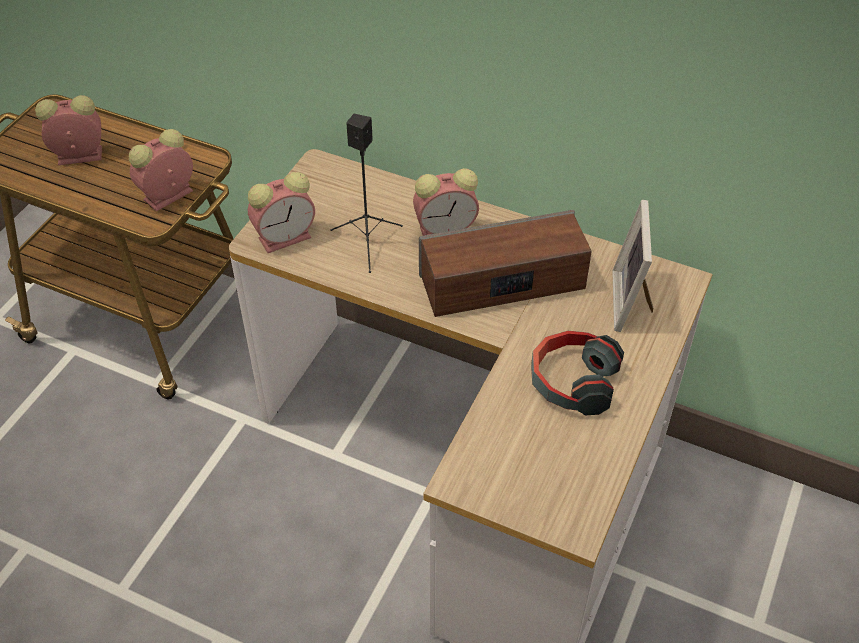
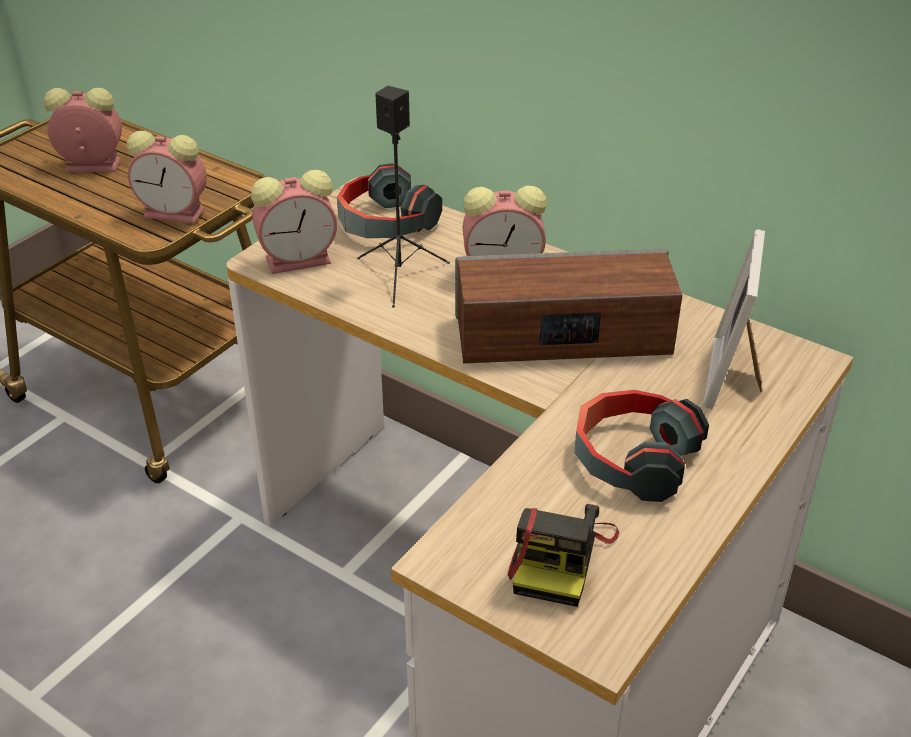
camera: 10 degrees right, 10 degrees down
(167, 196) = (176, 213): alarm clock -> alarm clock turned 135 degrees counterclockwise
(343, 193) = (385, 223): none -> headphones
(537, 467) = (559, 556): none -> camera

